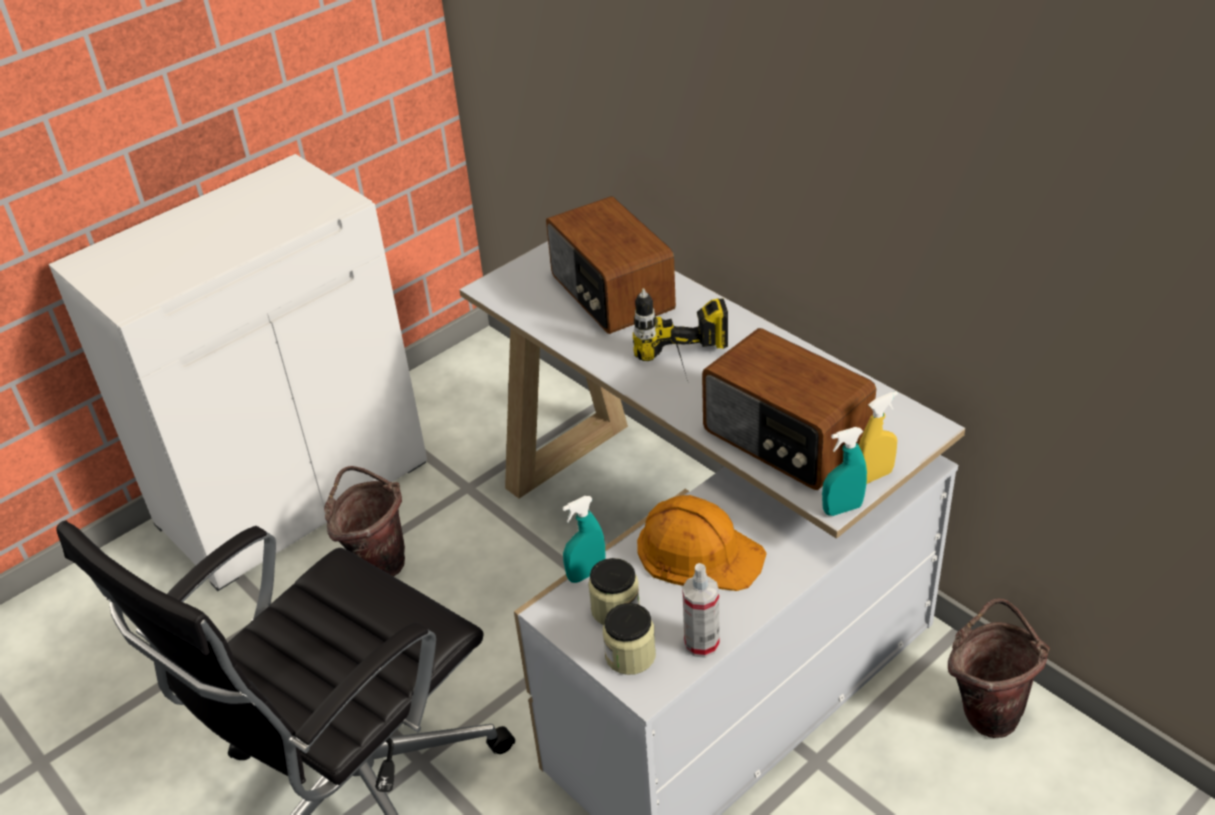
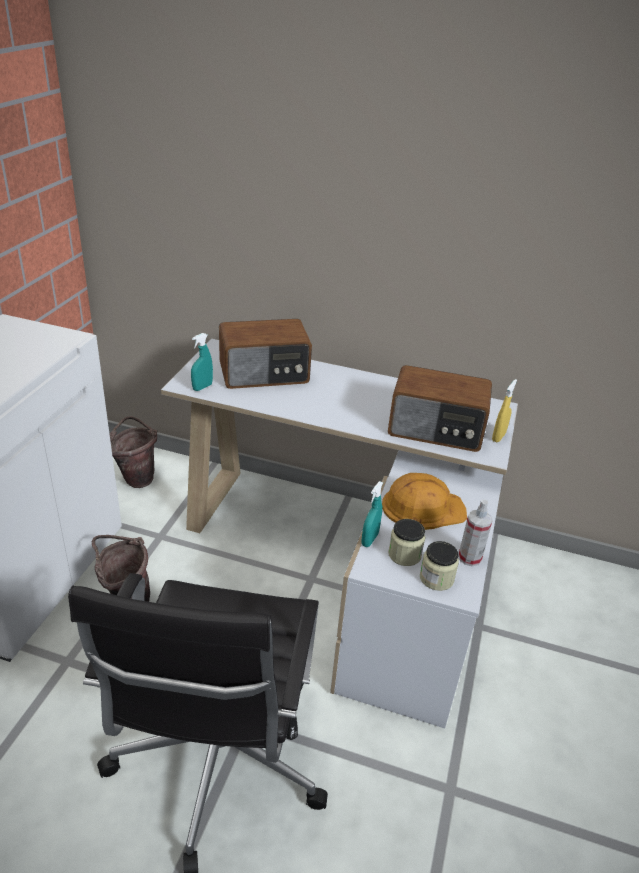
camera: 35 degrees left, 5 degrees down
(610, 293) = (264, 374): radio -> radio turned 45 degrees counterclockwise
(685, 372) = (348, 407): power drill -> none
(842, 509) = (499, 457): turquoise spray bottle -> turquoise spray bottle (202, 387)
(987, 709) = (537, 568): brown bucket -> brown bucket (137, 477)

